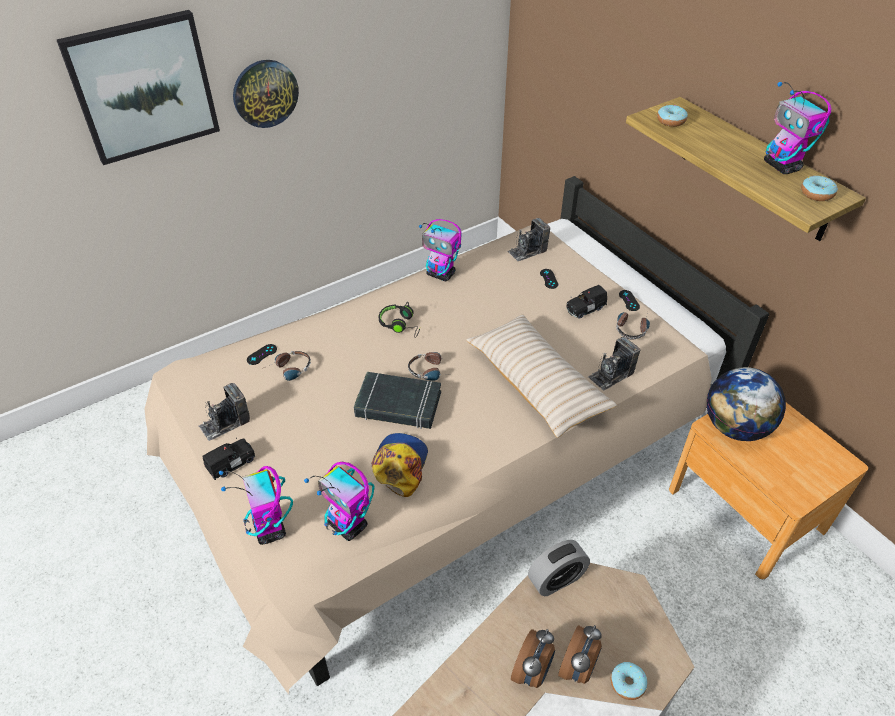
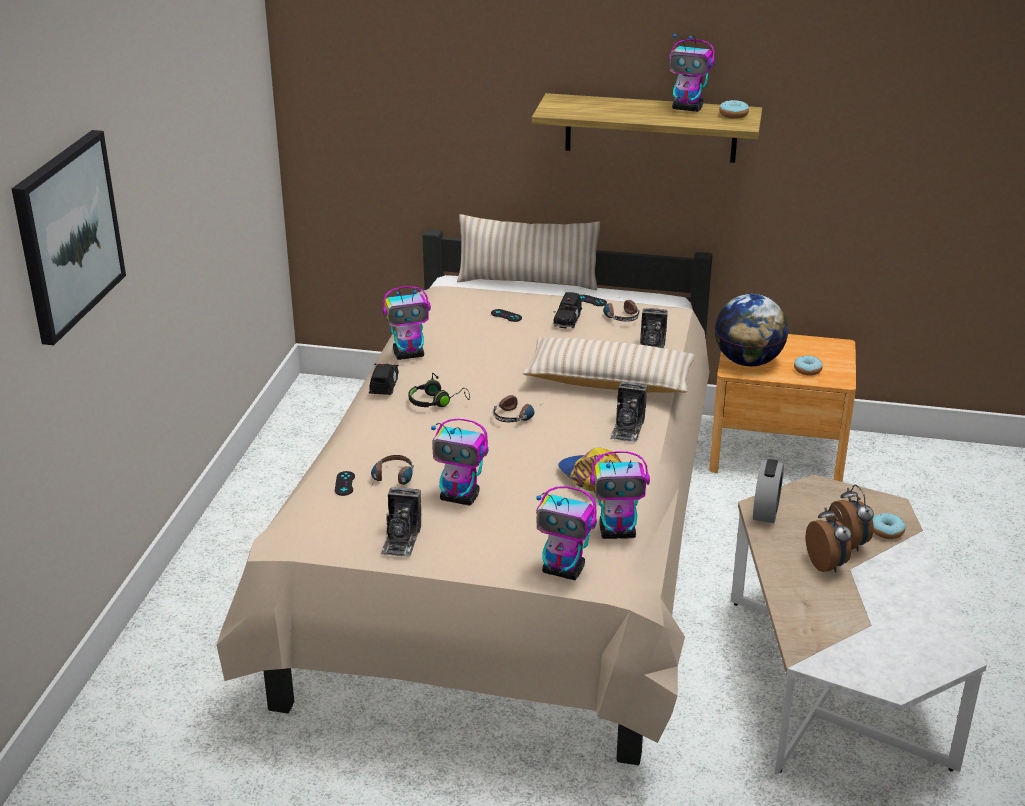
camera: 45 degrees left, 15 degrees down
(232, 463) = (457, 557): black toy car -> black toy car (384, 386)
(265, 93) = (142, 221): wall clock -> none
(301, 416) = (460, 498): none -> toy robot
(398, 405) = (528, 448): black book -> none
(527, 251) = (456, 306): camera -> camera (627, 428)
(612, 256) = (527, 281): none -> beige pillow
(670, 121) = (569, 109): donut -> donut (807, 370)

